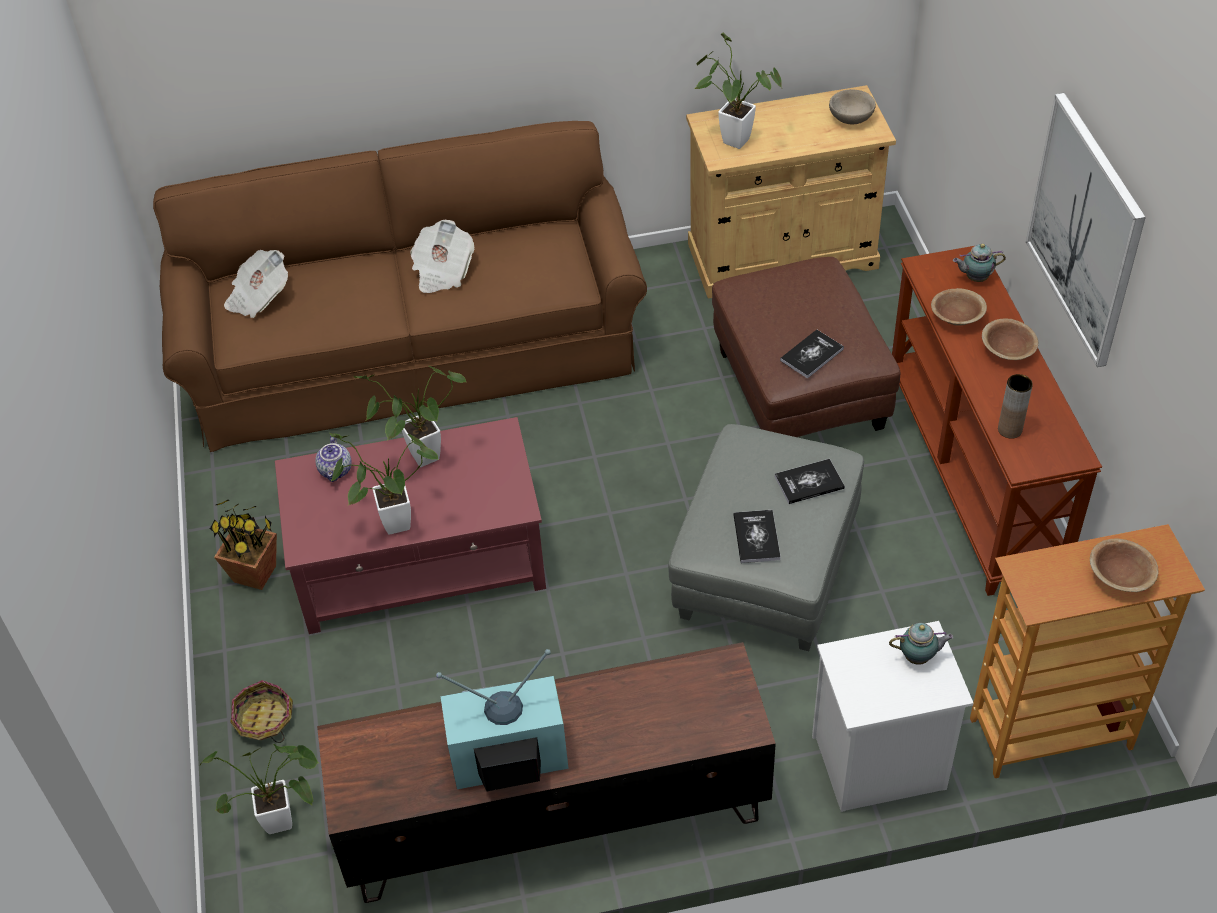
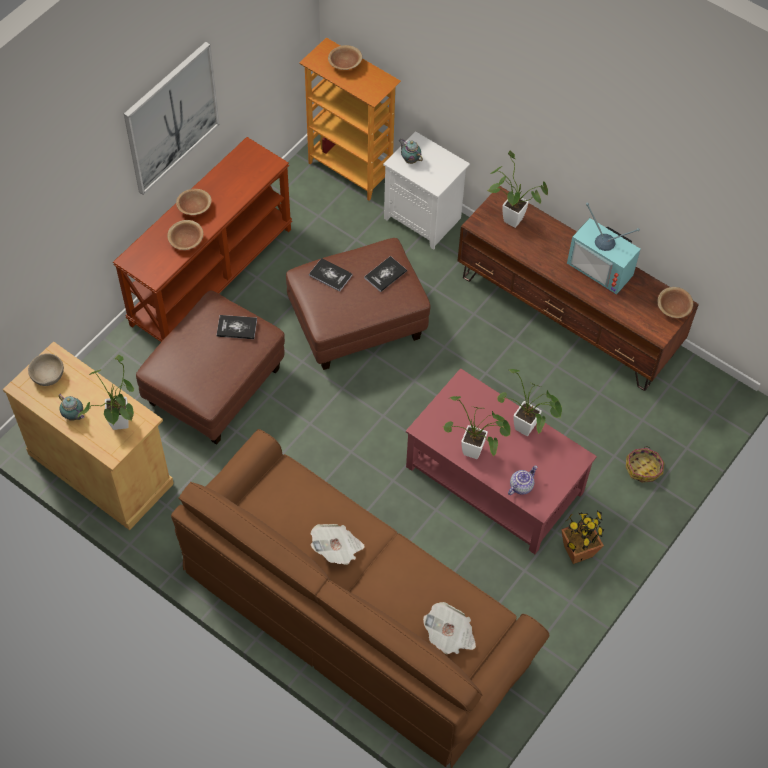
camera: 135 degrees left, 10 degrees up
(286, 820) = (675, 414): potted plant -> potted plant (509, 218)
(356, 794) = (673, 308): none -> brown bowl
(766, 572) = (357, 323): grey ottoman -> brown ottoman
(975, 278) = (146, 249): teapot -> teapot (74, 416)
(1009, 430) = (253, 179): brown vase -> none

